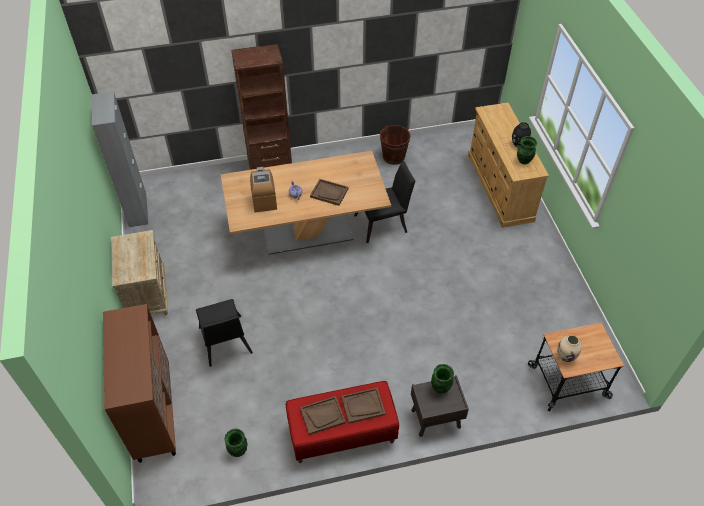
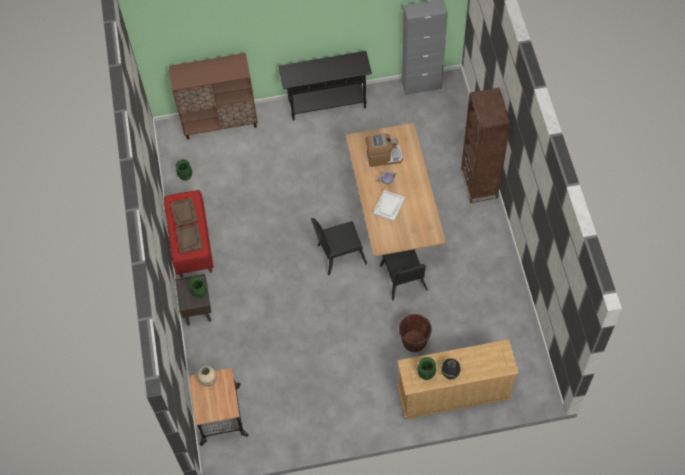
camera: 95 degrees right, 10 degrees up
(147, 295) = (327, 104): beige nightstand -> black console table
(225, 344) = (277, 162): black chair -> black chair (338, 254)
(329, 193) = (389, 206): brown tray -> white tray
(393, 156) = (497, 294): brown bucket -> brown bucket (414, 341)

